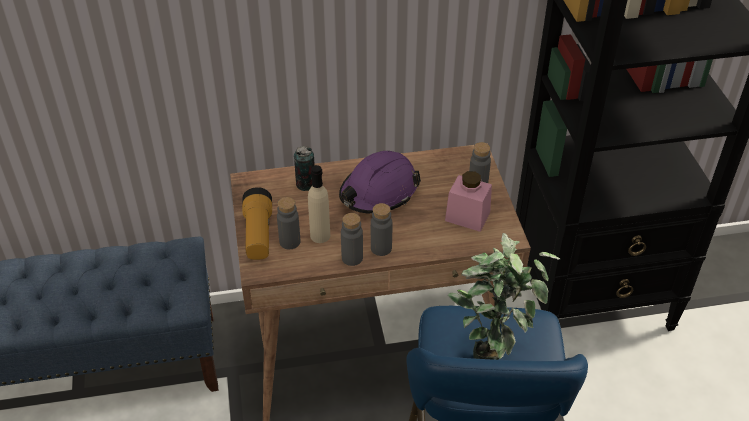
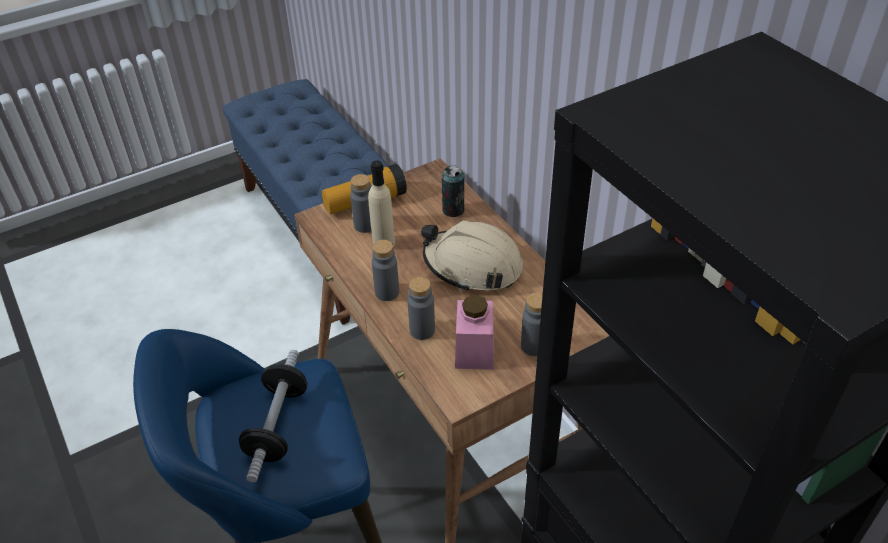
camera: 70 degrees right, 0 degrees up
(352, 258) = (362, 275): grey bottle -> grey bottle (422, 330)
(378, 192) = (472, 266): purple hard hat -> beige hard hat
(493, 347) = (277, 426): potted plant -> dumbbell

